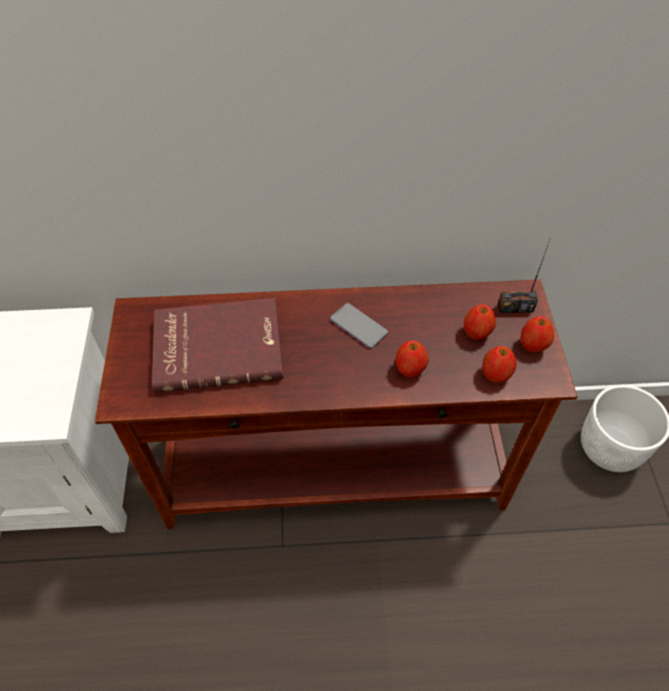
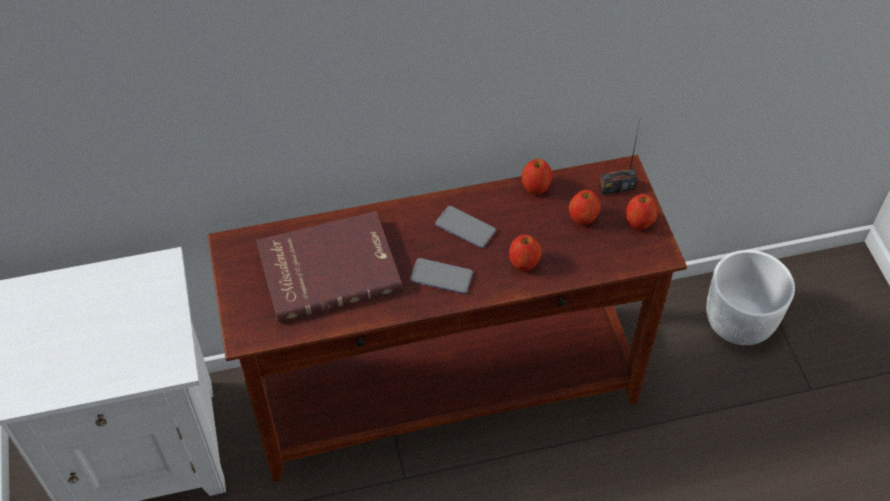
camera: 10 degrees left, 0 degrees up
(325, 371) = (441, 277): none -> phone
(496, 374) = (607, 256): apple -> apple (536, 187)

